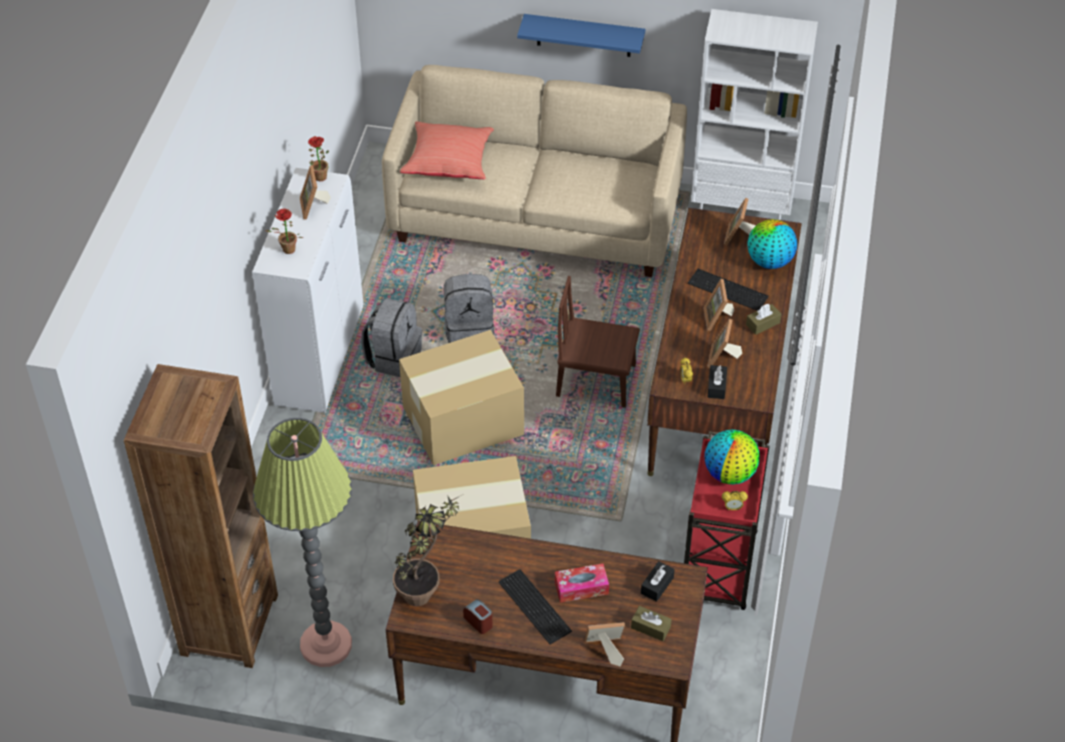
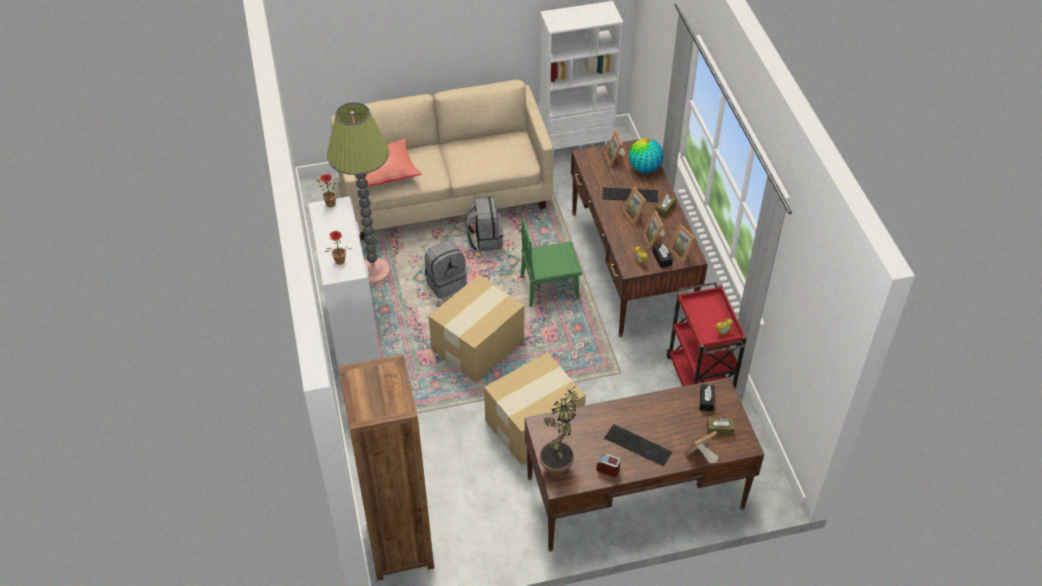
camera: 25 degrees left, 0 degrees up
(314, 207) = (339, 226): picture frame -> picture frame (682, 252)
(326, 645) = (475, 531): floor lamp -> floor lamp (373, 271)
(394, 358) = (405, 319): grey backpack -> grey backpack (484, 239)
(581, 587) = (660, 421): tissue box -> none
(584, 35) = (451, 55): blue shelf -> none
(596, 381) = (549, 288): brown chair -> green chair
(730, 474) = (707, 311): globe -> none

